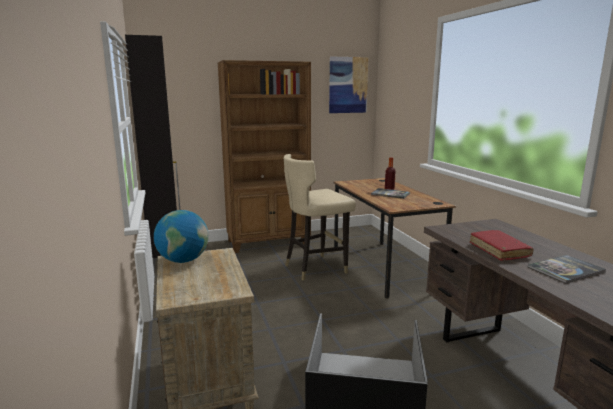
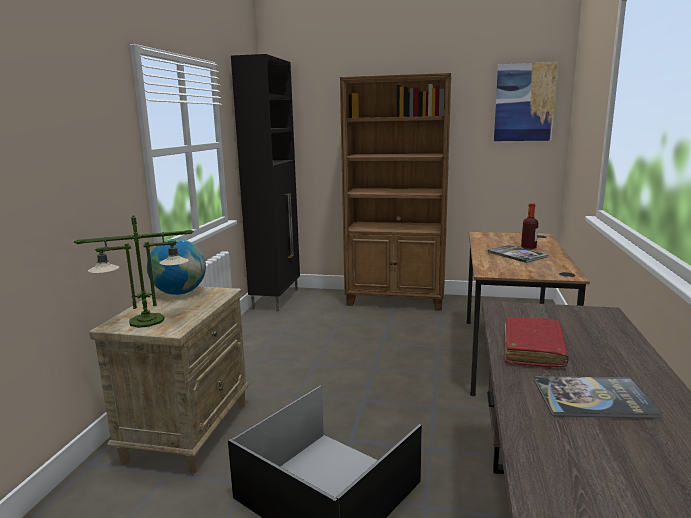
camera: 30 degrees right, 0 degrees up
(198, 288) = (147, 320): none -> table lamp
(316, 268) = (420, 339): beige chair -> none

